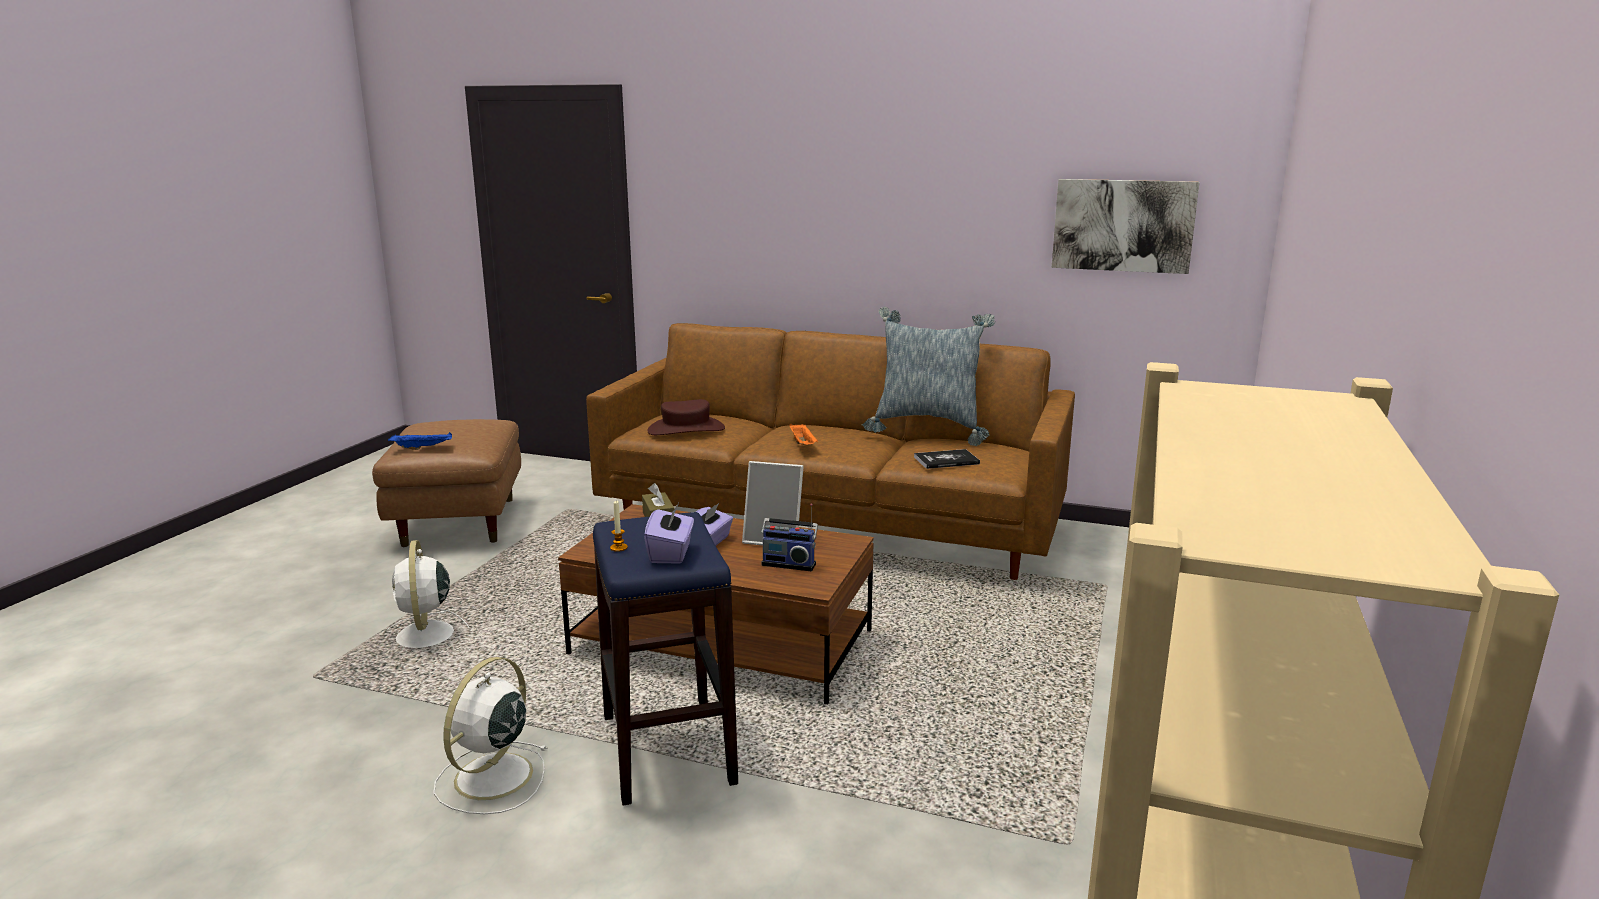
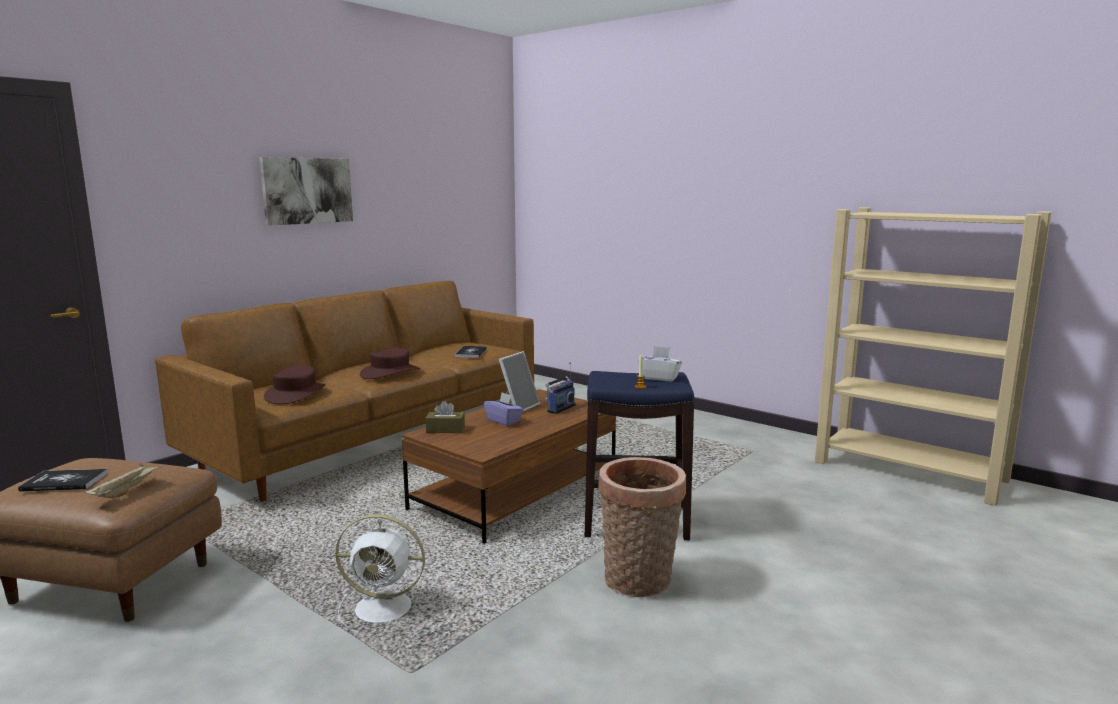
camera: 70 degrees left, 5 degrees down
(423, 448) = (126, 491): blue tray -> beige tray
(439, 428) = (64, 482): none -> book
(491, 778) = (639, 582): white fan -> basket
(671, 553) = (659, 377): purple tissue box -> white tissue box
(803, 444) = (390, 372): orange tray -> brown hat
(927, 435) = (417, 350): pillow -> none
(1123, 225) = (459, 202): picture -> picture (307, 190)

